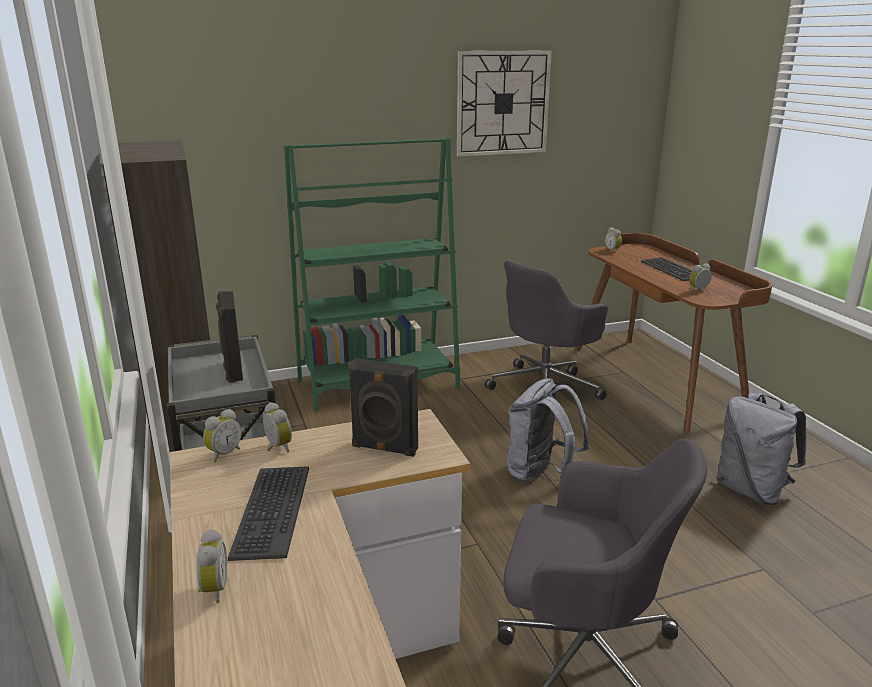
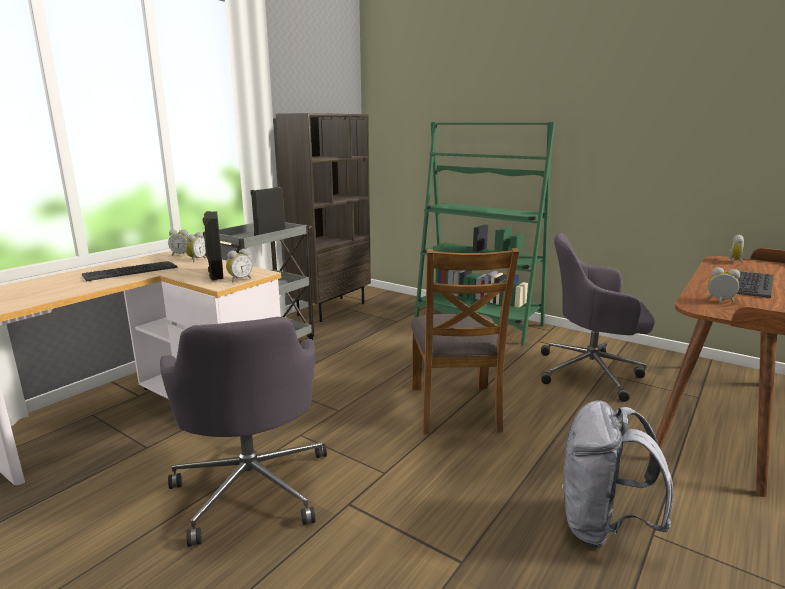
camera: 55 degrees right, 5 degrees down
(212, 590) = (56, 278): alarm clock -> alarm clock (240, 279)
(502, 103) = (641, 95): wall clock -> none
(540, 474) = (455, 408): grey backpack -> brown chair

